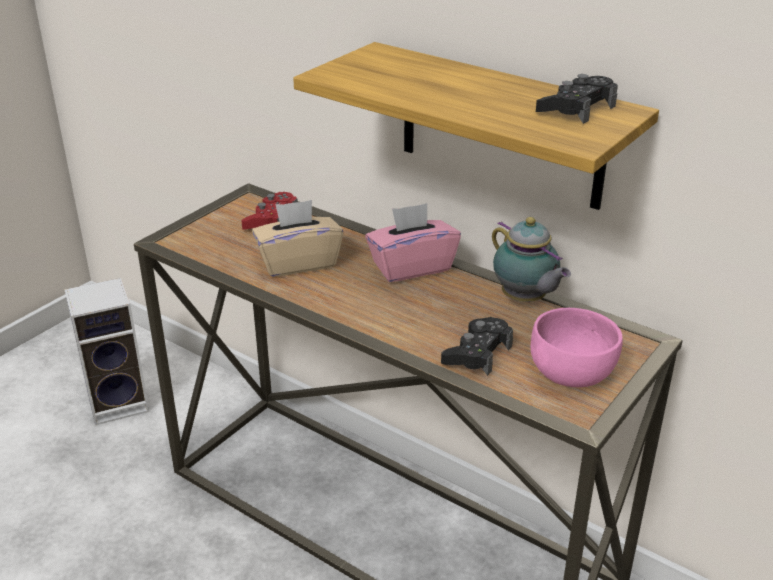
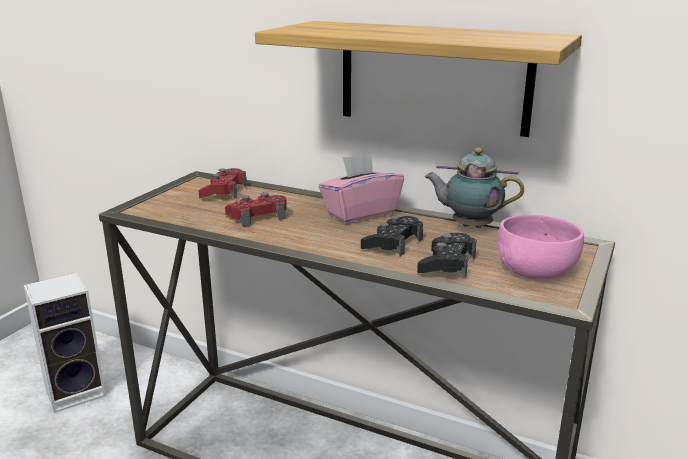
camera: 10 degrees left, 10 degrees down
(298, 262) = (257, 217): beige tissue box -> red game controller
(525, 300) = (469, 226): teapot -> teapot turned 150 degrees clockwise
(576, 109) = (515, 35): black game controller -> black game controller (392, 243)

